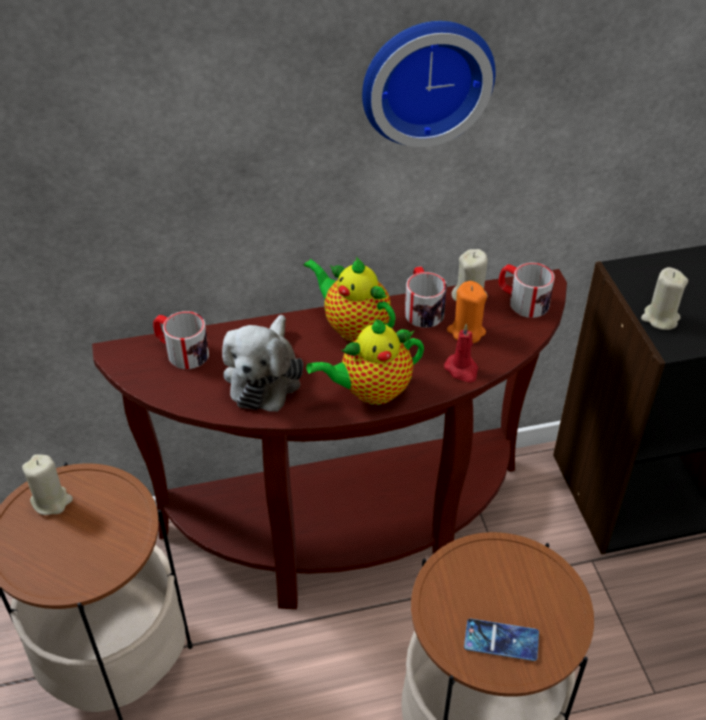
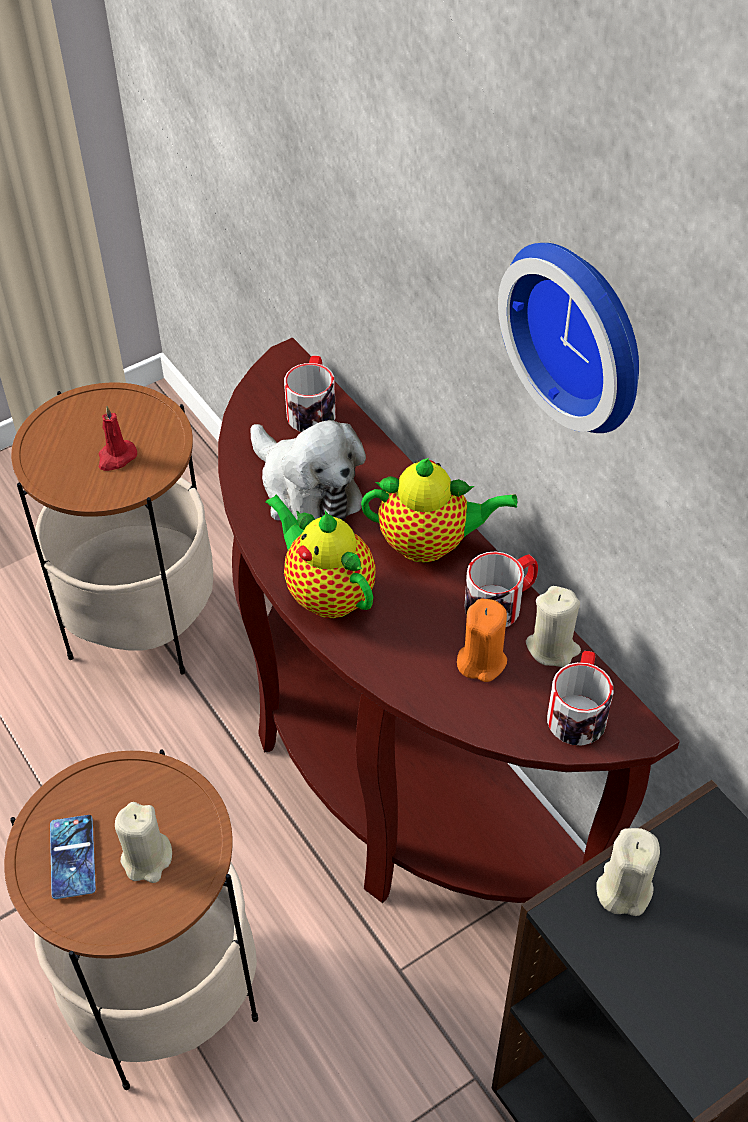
camera: 70 degrees right, 5 degrees up
(51, 501) = (131, 415): beige candle -> beige candle (147, 859)
(264, 376) = (306, 489): plush toy -> plush toy turned 120 degrees counterclockwise
(353, 327) = (430, 543): teapot -> teapot turned 75 degrees clockwise
(462, 370) = (406, 674): red candle -> red candle (116, 457)

